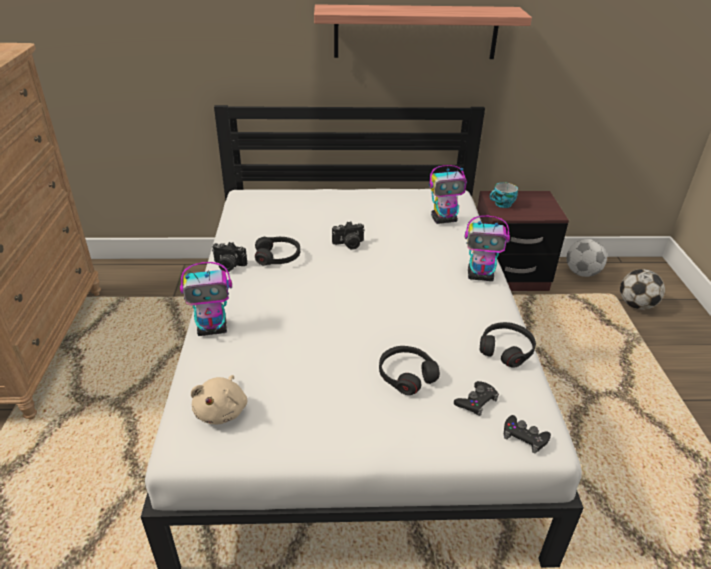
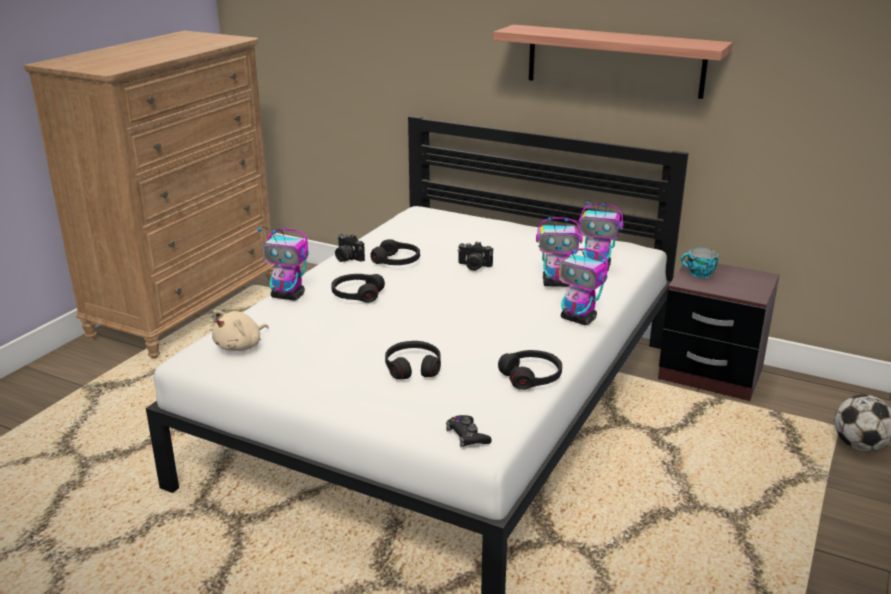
camera: 30 degrees right, 10 degrees down
(278, 306) = (357, 294): none -> black headphones
(431, 244) = (556, 283): none -> toy robot
(476, 401) = (453, 401): black game controller -> none
(581, 273) = (816, 396): football -> none

